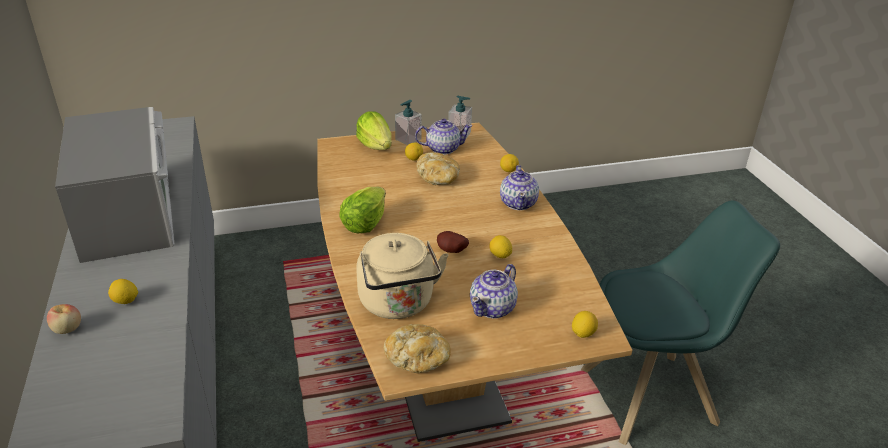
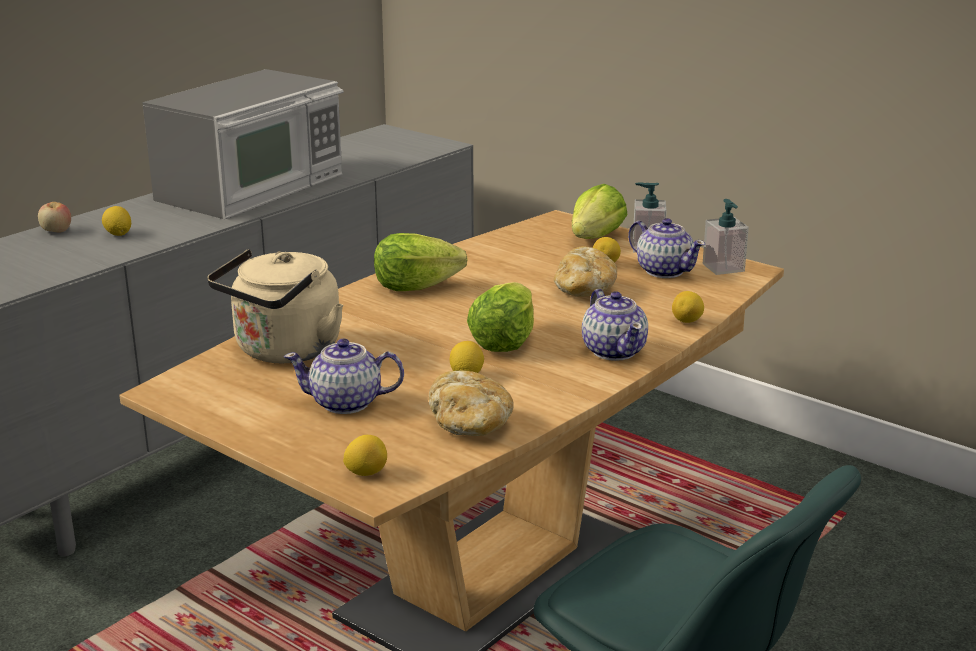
camera: 55 degrees right, 10 degrees down
(417, 359) = (196, 391): bread -> bread (470, 425)
(451, 251) = (431, 346): potato -> none
(473, 228) = (503, 342): none -> lettuce
(518, 203) = (614, 351): teapot -> teapot turned 75 degrees counterclockwise

